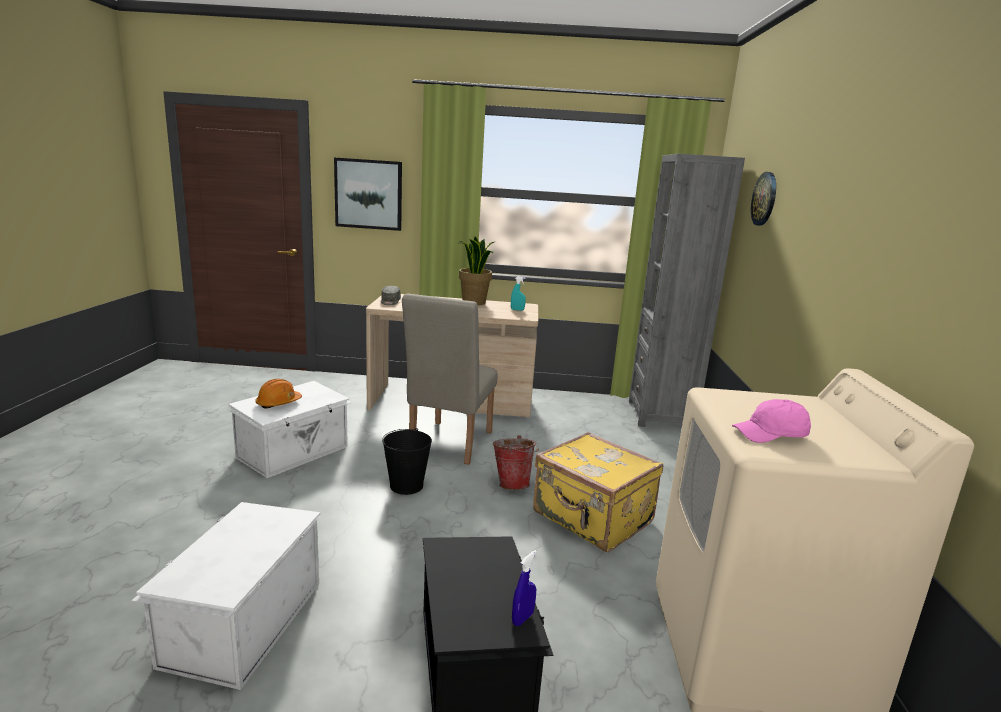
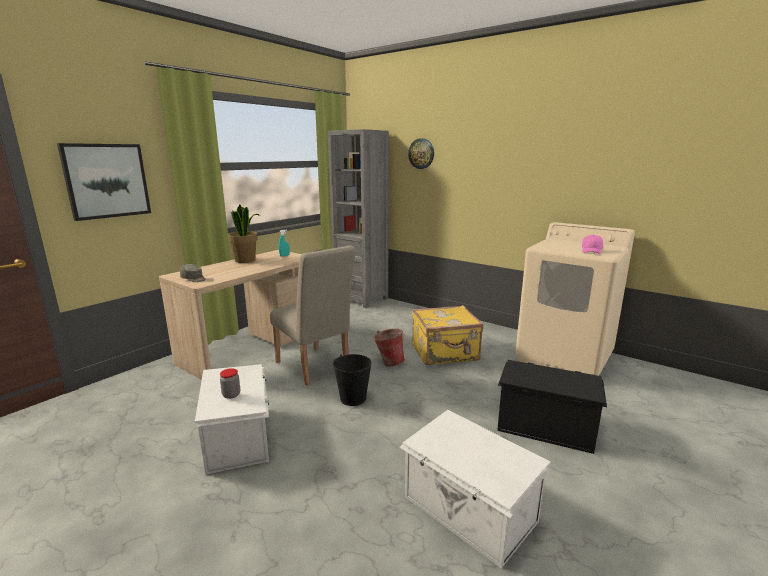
camera: 55 degrees left, 0 degrees up
(278, 403) = (231, 395): orange hard hat -> jar
(522, 618) = (582, 375): blue spray bottle -> none

